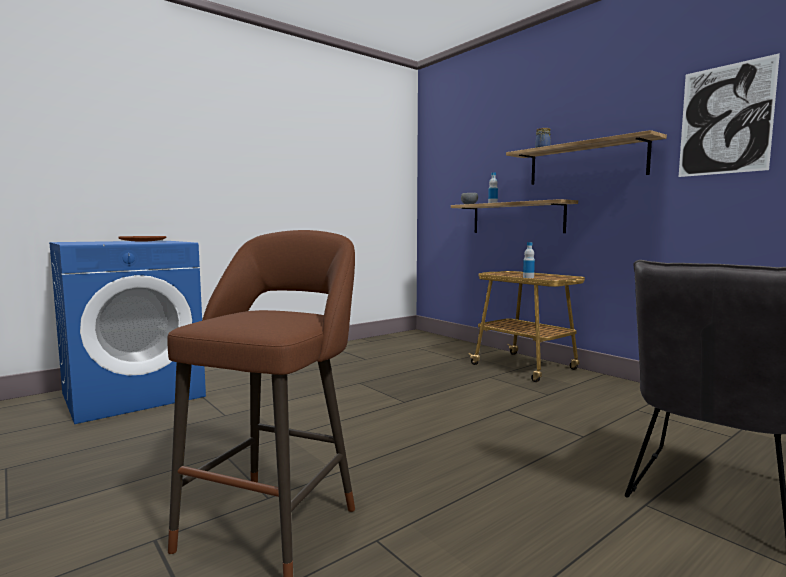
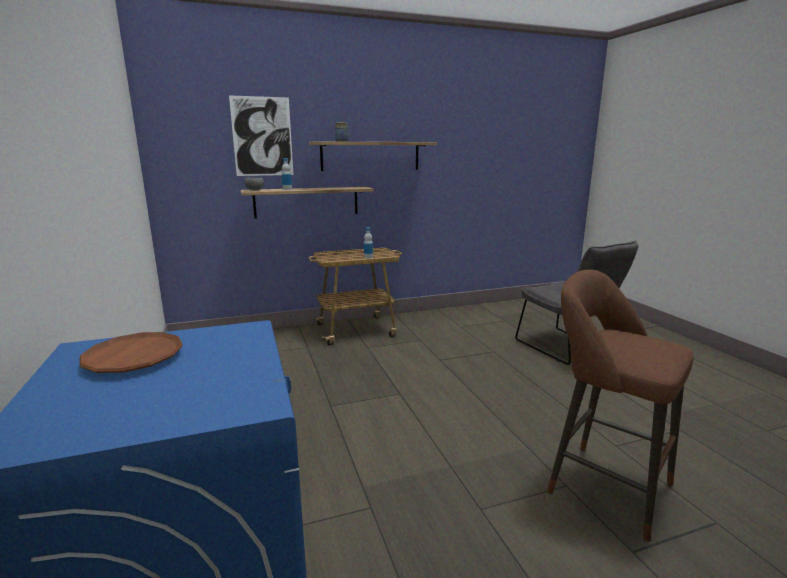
camera: 70 degrees left, 10 degrees up
(725, 119) = (458, 138): picture -> picture (262, 136)

